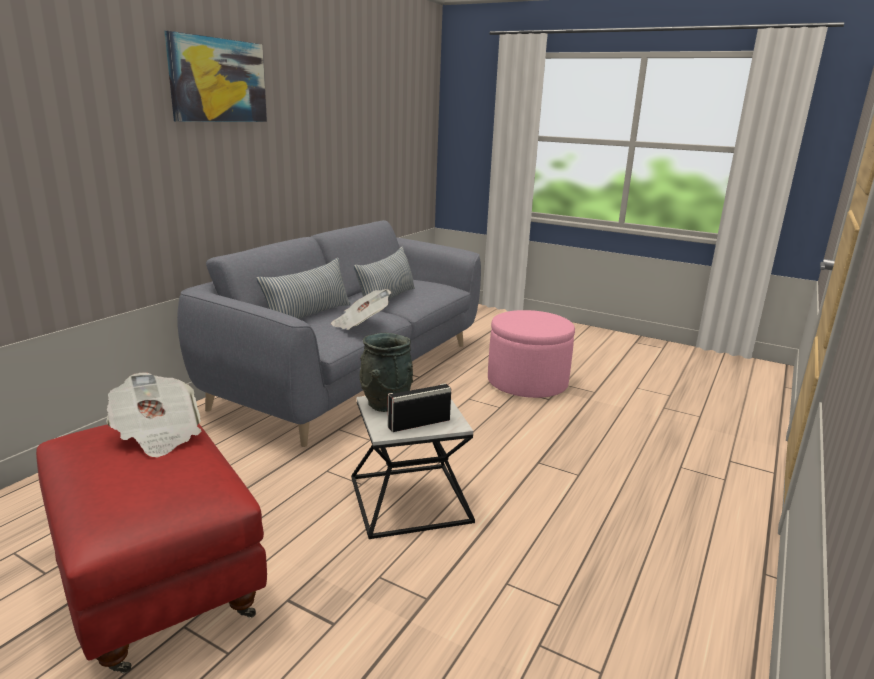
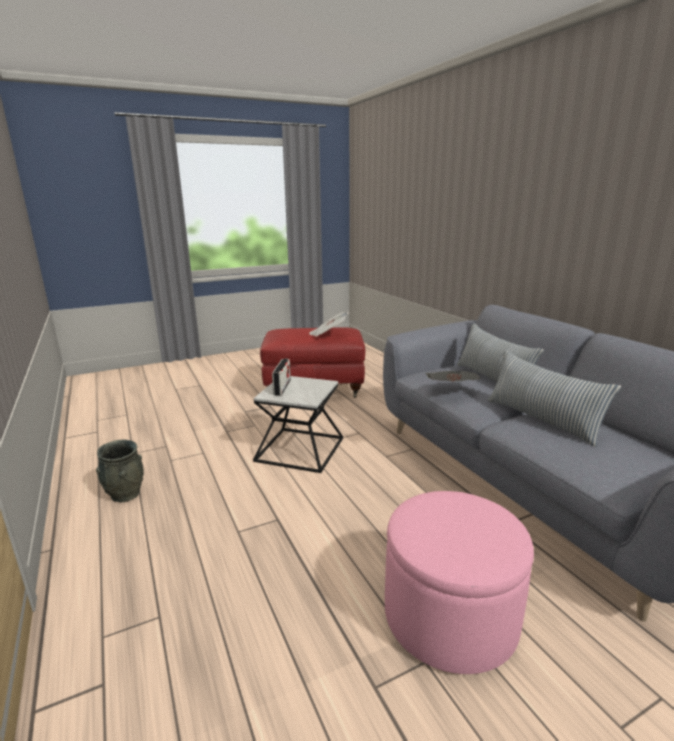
camera: 125 degrees right, 0 degrees up
(218, 80) = (569, 162): picture -> none
(386, 404) = (317, 385): grey vase -> grey vase (125, 494)

